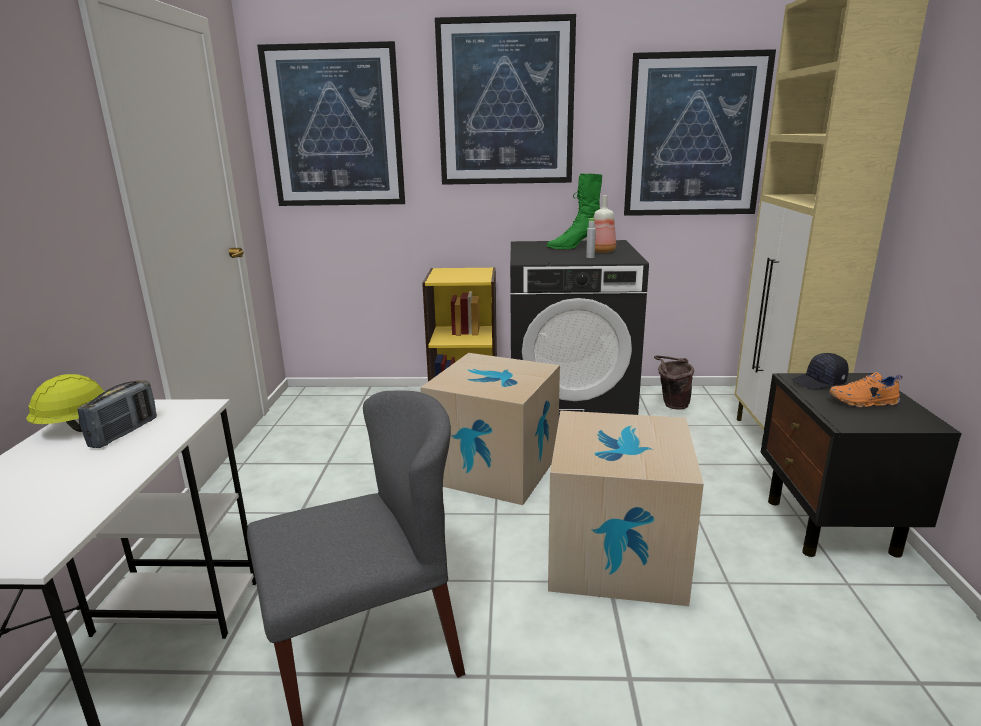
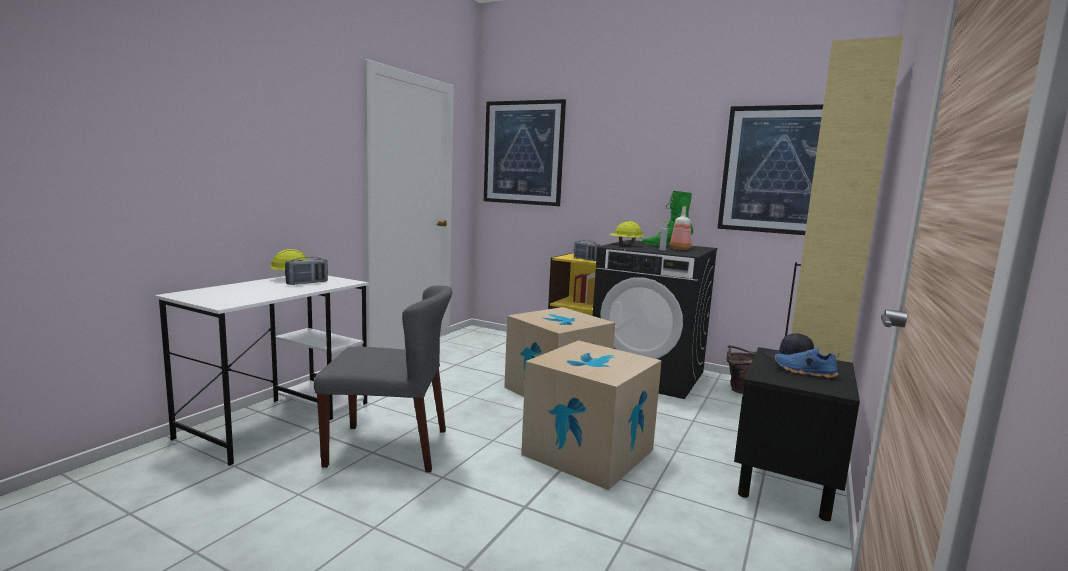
camera: 25 degrees right, 10 degrees down
(470, 278) = (586, 259): none -> radio
(505, 103) = (634, 140): picture -> none
(533, 254) = (625, 245): none -> yellow hard hat
(863, 402) = (804, 372): orange shoe -> blue shoe

